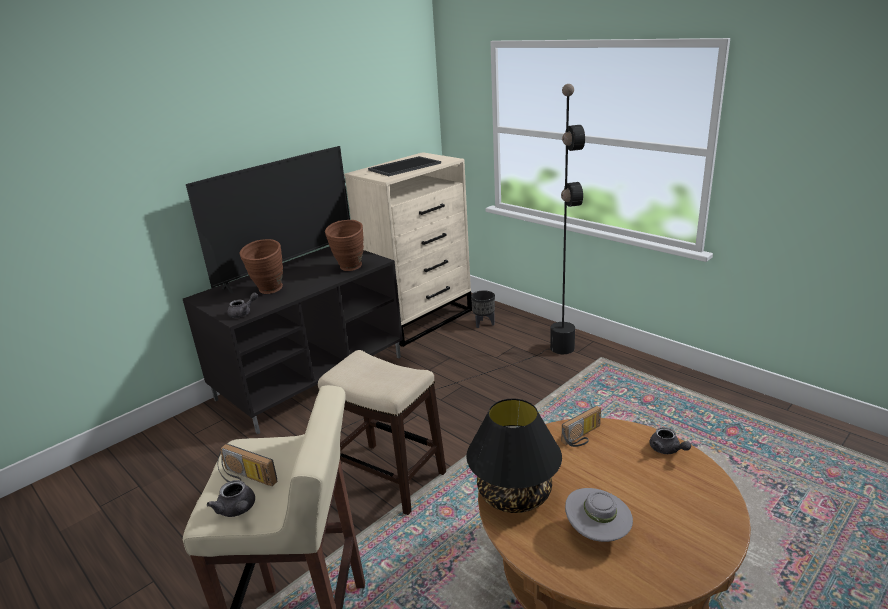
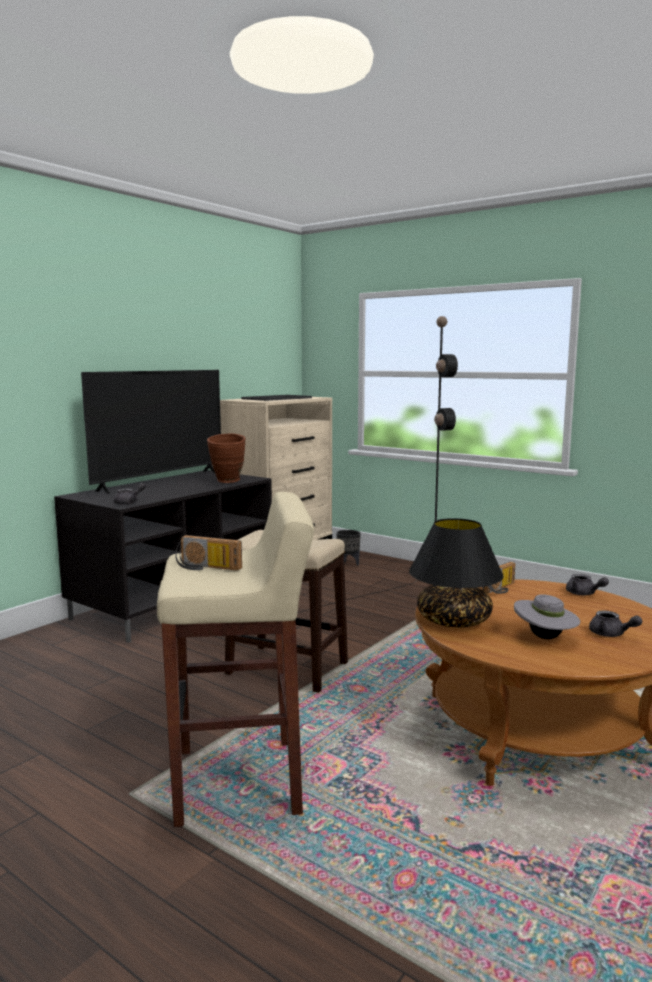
camera: 10 degrees left, 15 degrees down
(238, 510) = (210, 582): grey teapot -> grey teapot (611, 634)
(269, 291) = (149, 492): brown vase -> none

